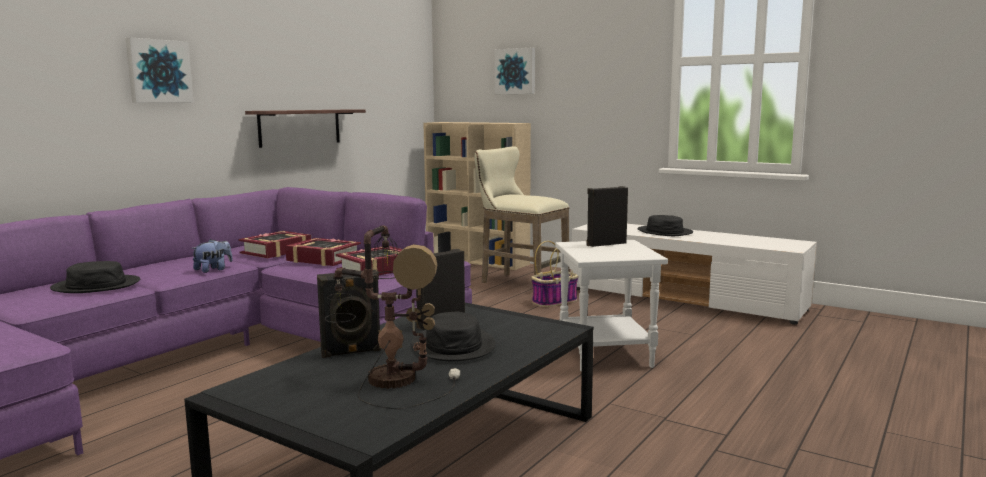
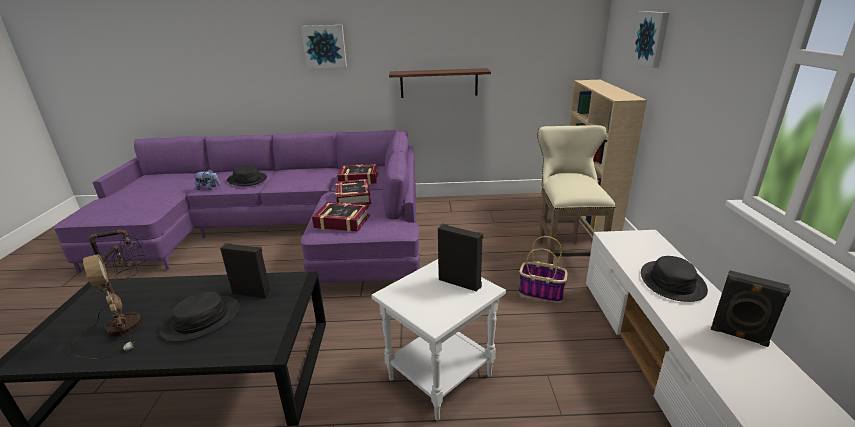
camera: 55 degrees right, 15 degrees up
(213, 270) = (302, 185): plush toy -> plush toy (208, 188)
(351, 352) = (175, 290): black speaker -> black speaker (738, 336)

